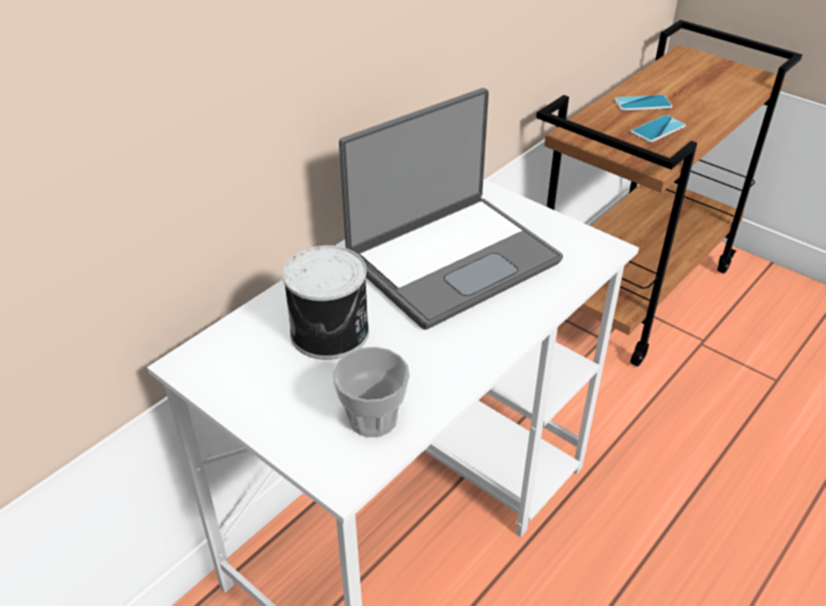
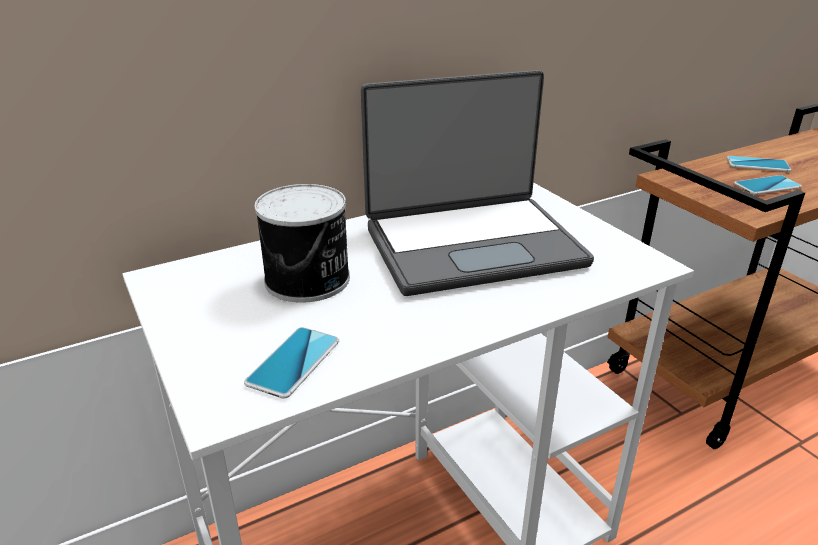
camera: 20 degrees right, 10 degrees down
(373, 418) = (294, 362): cup -> phone

